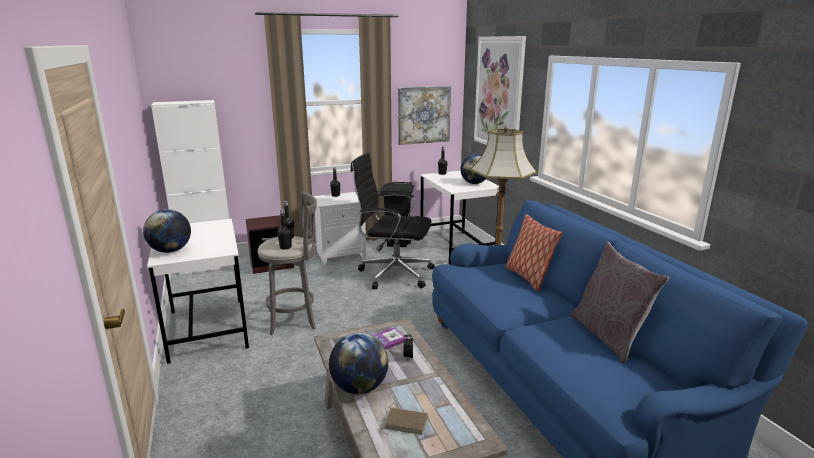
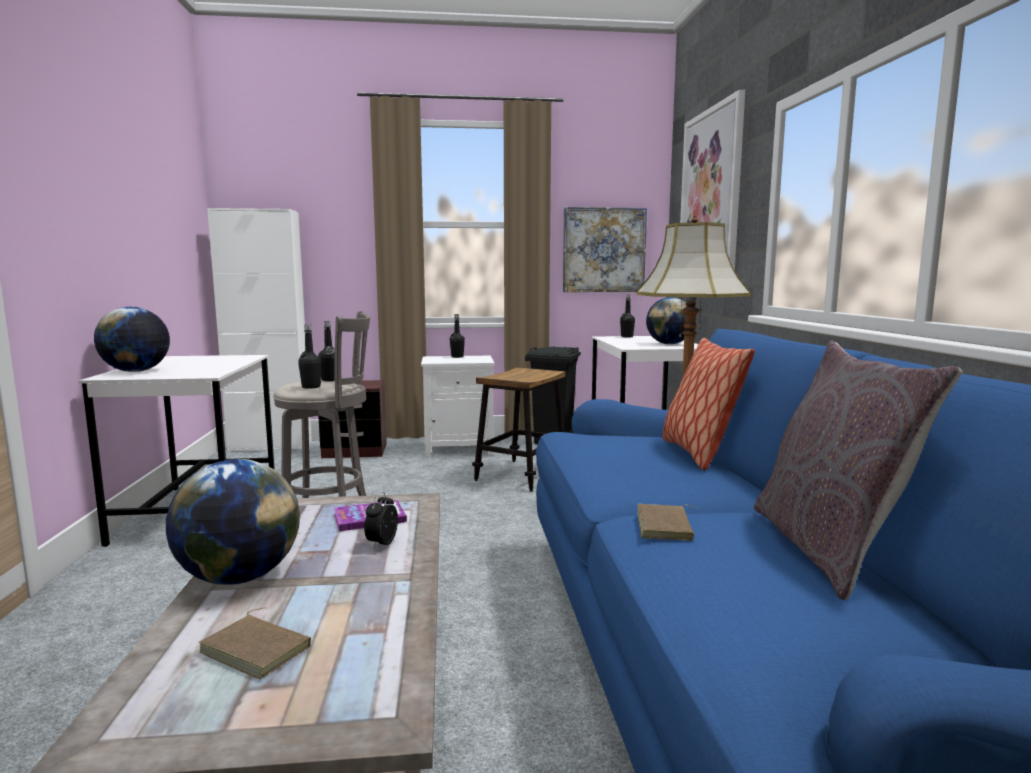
camera: 15 degrees right, 10 degrees down
(393, 274) = (521, 475): black office chair -> stool
(541, 333) = (666, 526): none -> brown book

